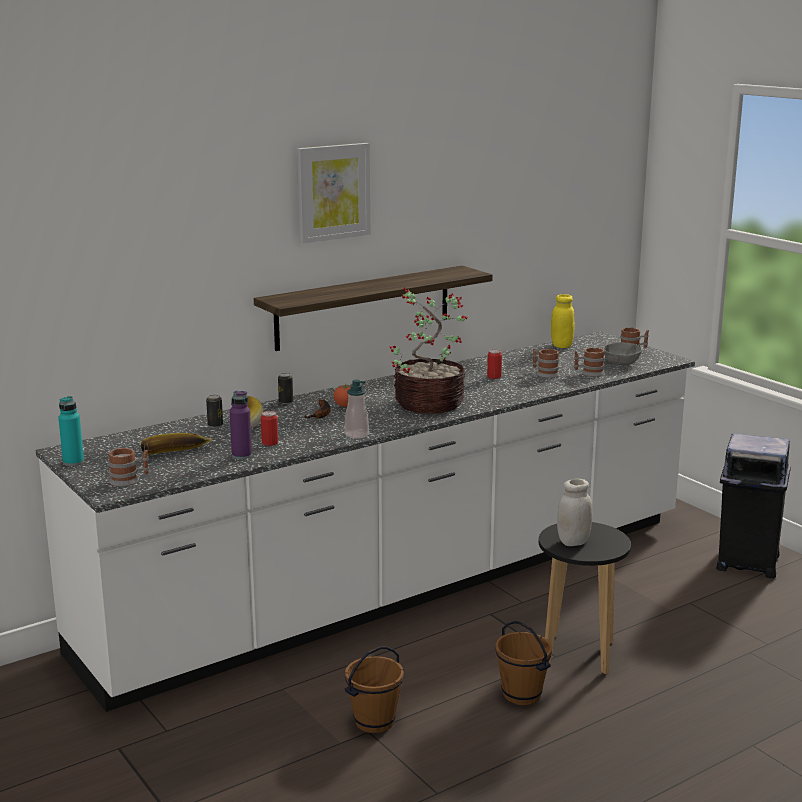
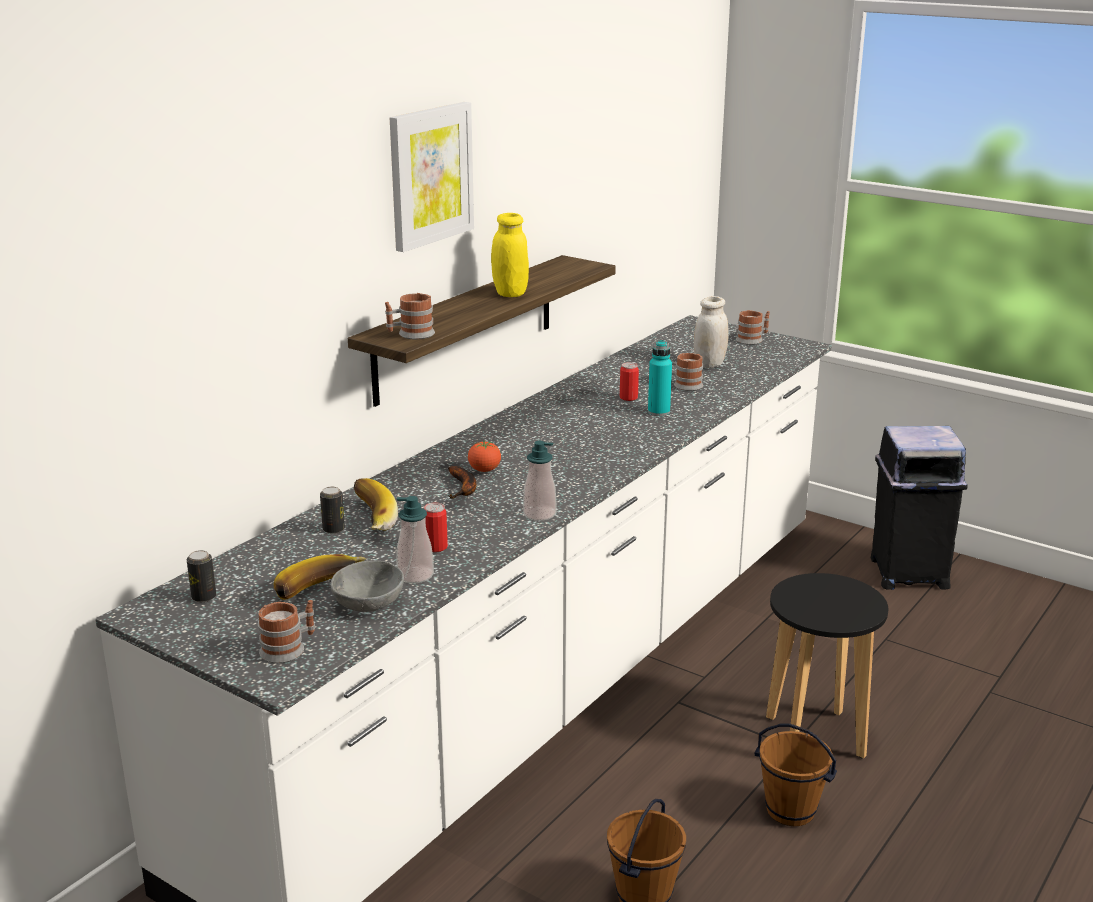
camera: 20 degrees left, 5 degrees up
(73, 462) = (175, 631): turquoise bottle -> turquoise bottle (658, 412)
(241, 455) = (415, 575): purple bottle -> soap dispenser
(286, 402) = (398, 475): can -> can (204, 597)
(427, 404) = (585, 452): potted plant -> none
(561, 345) = (665, 341): yellow jar -> yellow jar (510, 293)
(573, 542) = (819, 606): white jar -> white jar (709, 364)
(588, 373) = (733, 377): mug -> mug (410, 334)
(621, 363) = (756, 358): grey bowl -> grey bowl (369, 605)

